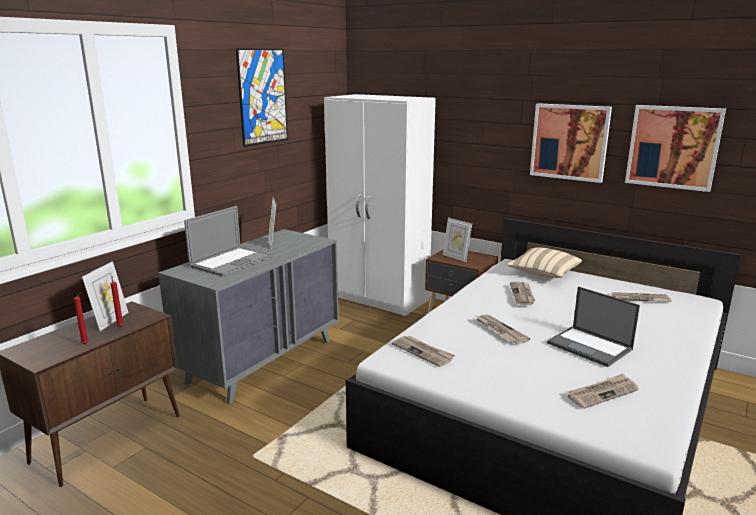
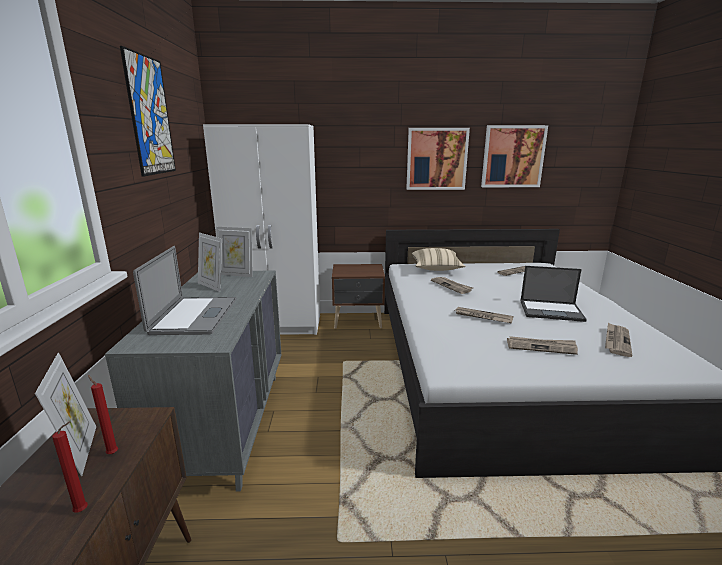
camera: 35 degrees left, 0 degrees up
(423, 352) = (464, 353): newspaper -> newspaper (541, 347)
(456, 257) = (353, 271): picture frame -> picture frame (236, 274)

